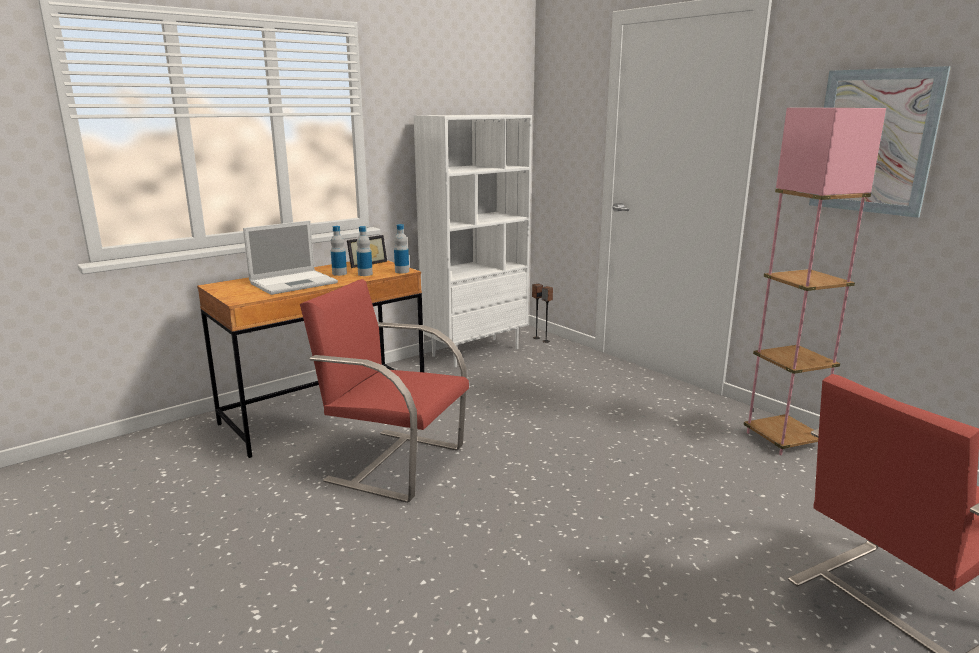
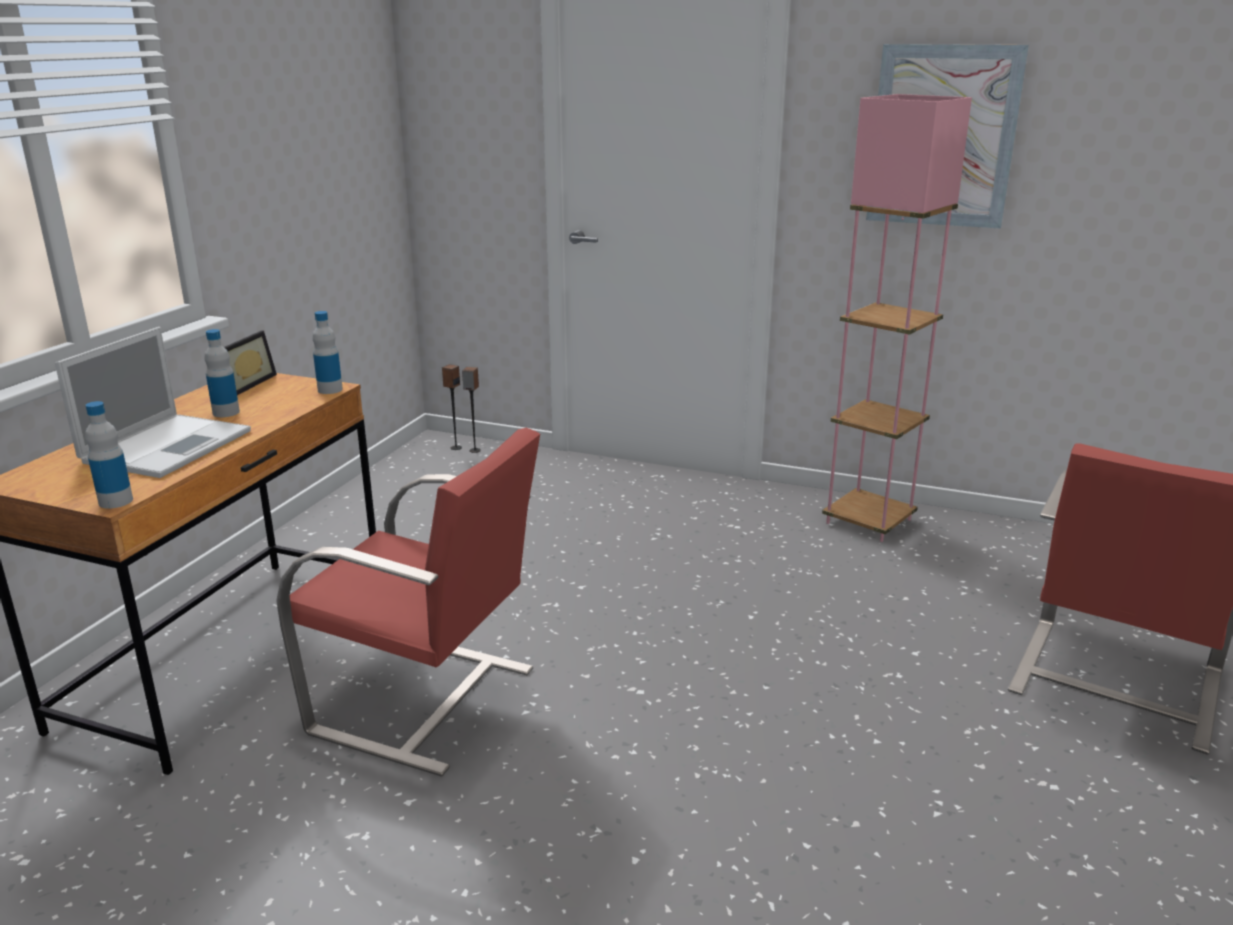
camera: 30 degrees left, 5 degrees up
(365, 274) = (274, 405): bottle -> bottle (116, 501)
(394, 463) = (427, 702): red chair -> red chair turned 150 degrees counterclockwise
(475, 351) = (385, 489): white bookcase -> none

